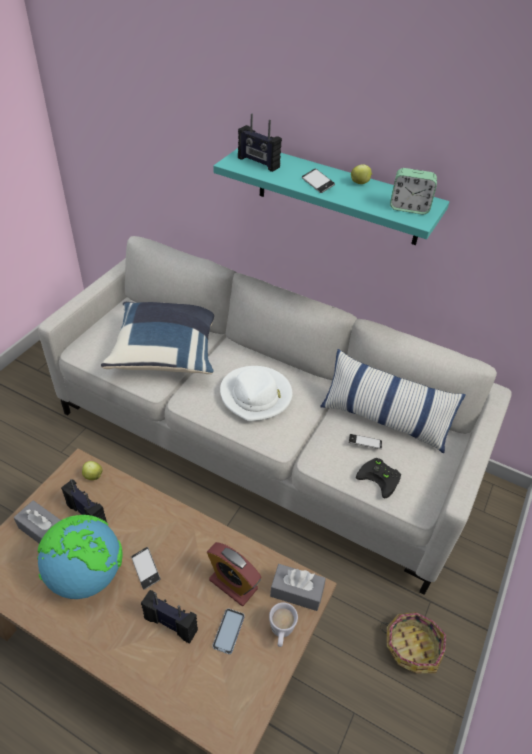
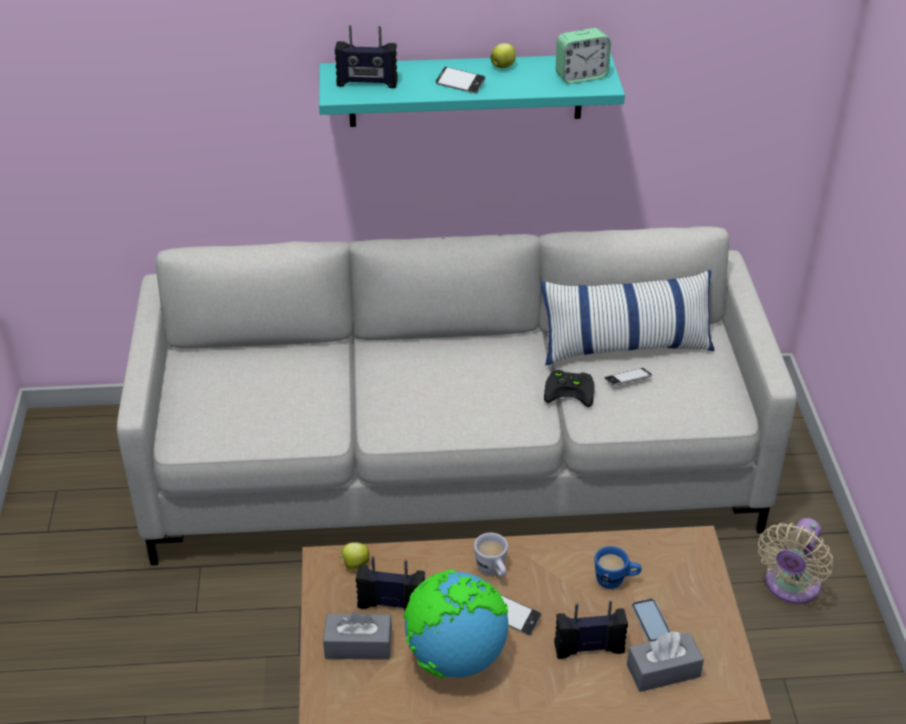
camera: 30 degrees left, 5 degrees down
(166, 352) = (301, 389): blue pillow -> none
(233, 584) = (616, 581): alarm clock -> blue mug
(256, 395) = (463, 387): white hat -> none
(281, 632) = (701, 595): white mug -> white mug (493, 571)
(296, 592) = (683, 553): grey tissue box -> grey tissue box (663, 671)
(381, 478) = (674, 406): black game controller -> black game controller (571, 390)
(412, 646) = (790, 587): basket -> beige fan

